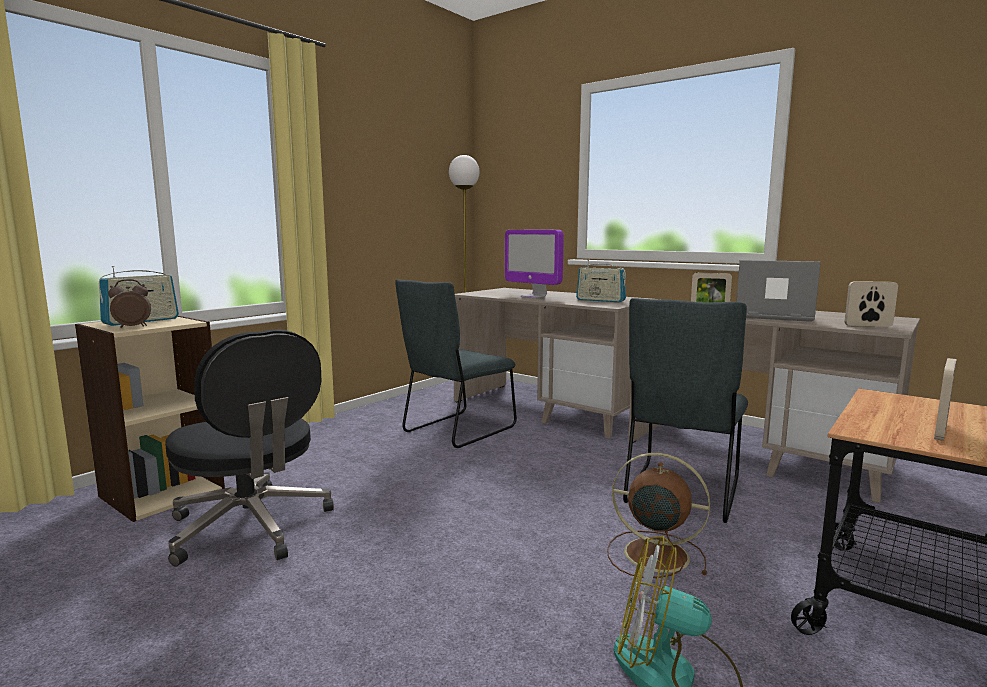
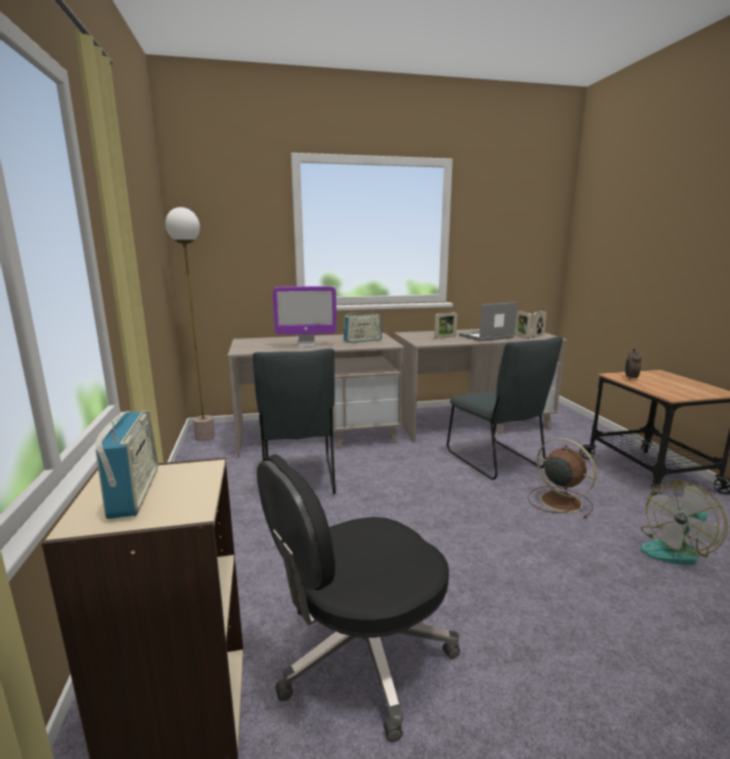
camera: 50 degrees left, 5 degrees up
(133, 327) = (184, 503): alarm clock -> alarm clock (630, 378)
(251, 527) = (361, 655): black office chair -> black office chair turned 150 degrees clockwise
(653, 554) = (558, 501): brown fan -> brown fan turned 75 degrees clockwise
(940, 432) = (679, 388): picture frame -> picture frame (522, 337)

